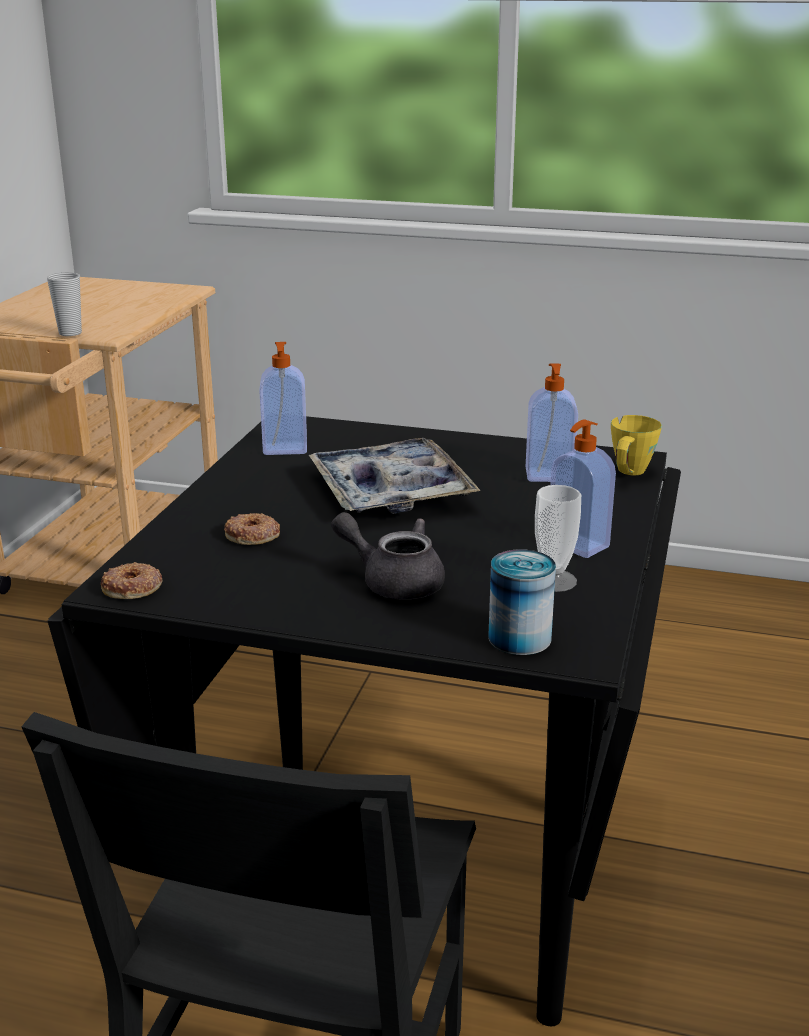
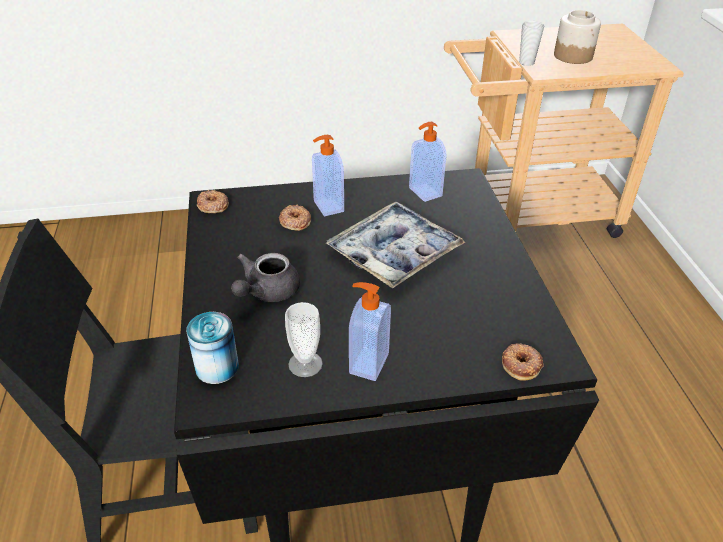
camera: 65 degrees right, 15 degrees up
(94, 312) = (573, 56): none -> jar
(393, 581) = (266, 292): grey teapot -> grey teapot turned 150 degrees counterclockwise
(549, 476) = (480, 320): soap dispenser -> soap dispenser (327, 206)
(628, 475) = (521, 364): yellow mug -> donut

